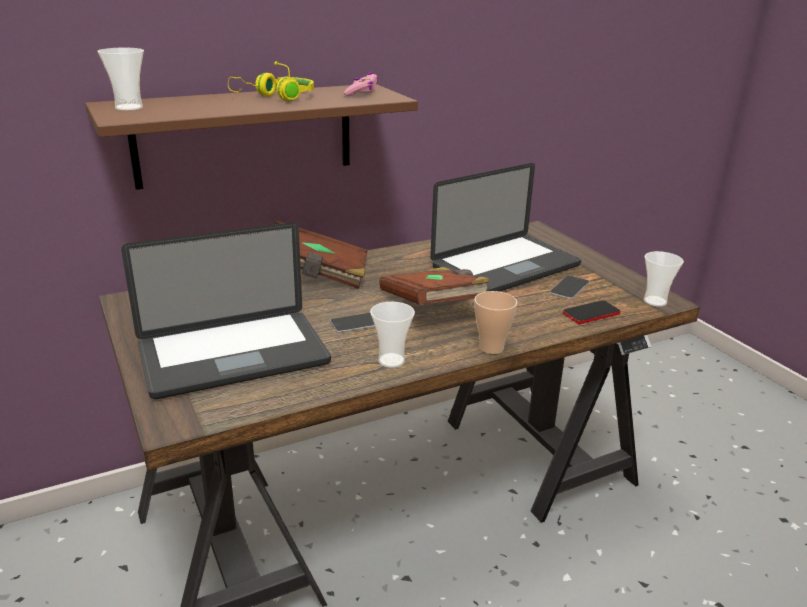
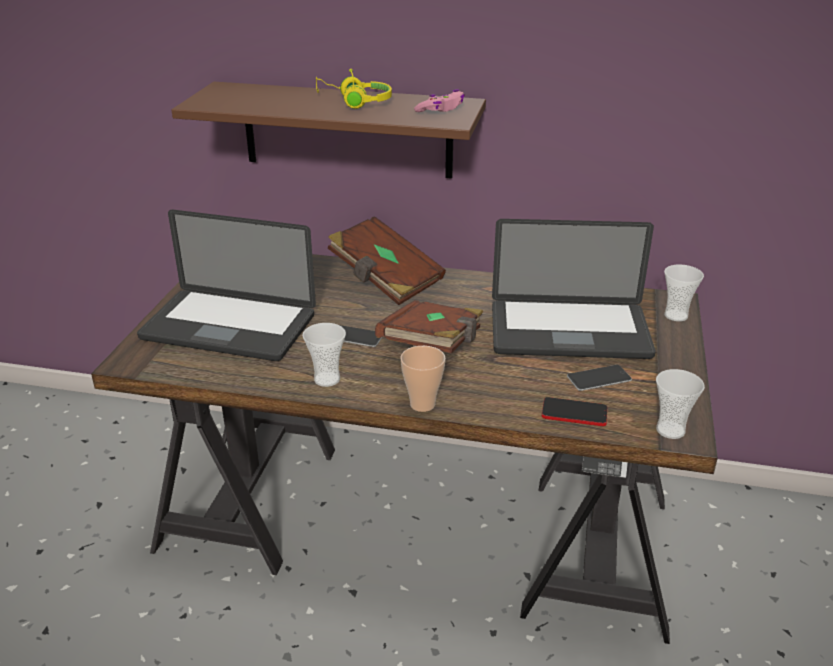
camera: 40 degrees right, 5 degrees up
(129, 107) = (226, 93): cup -> cup (676, 315)

